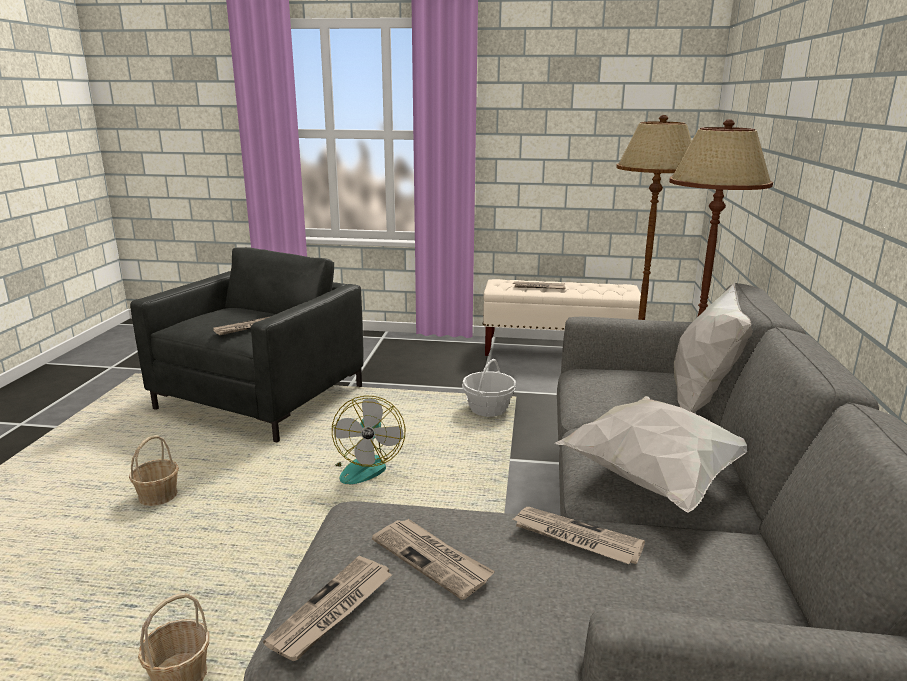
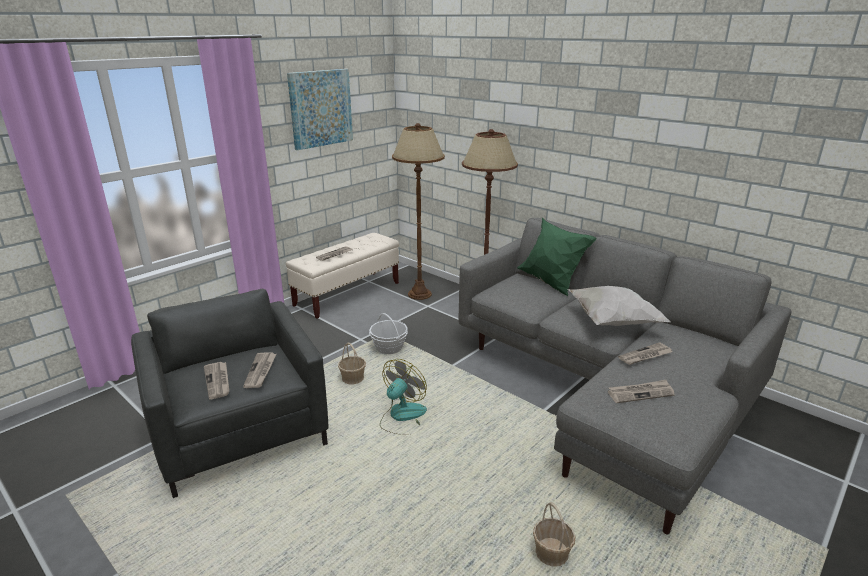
camera: 55 degrees left, 5 degrees up
(158, 496) = (339, 524): basket -> basket (353, 378)
(332, 610) = (664, 429): newspaper -> newspaper (218, 381)
(364, 466) = (402, 417): fan -> fan turned 90 degrees counterclockwise
(576, 95) = (320, 108): none -> picture
(701, 402) = (550, 283): white pillow -> green pillow

